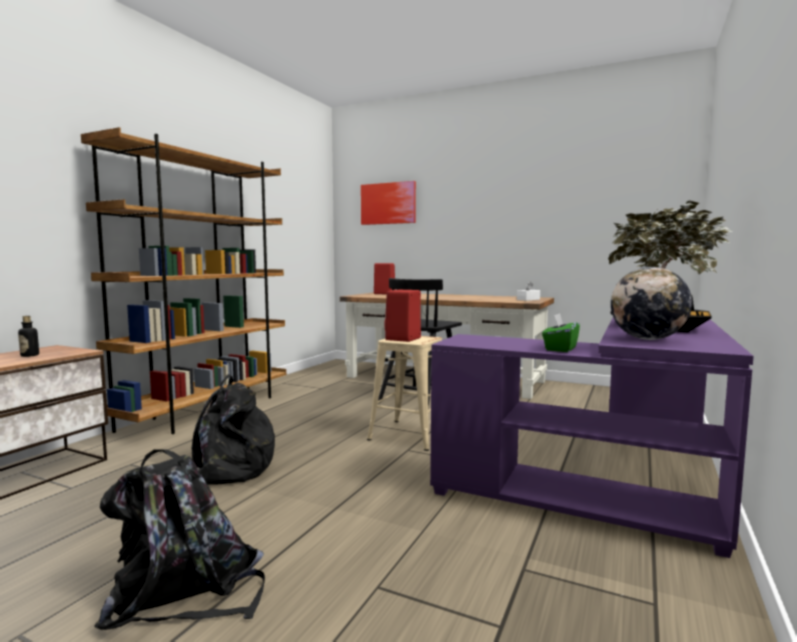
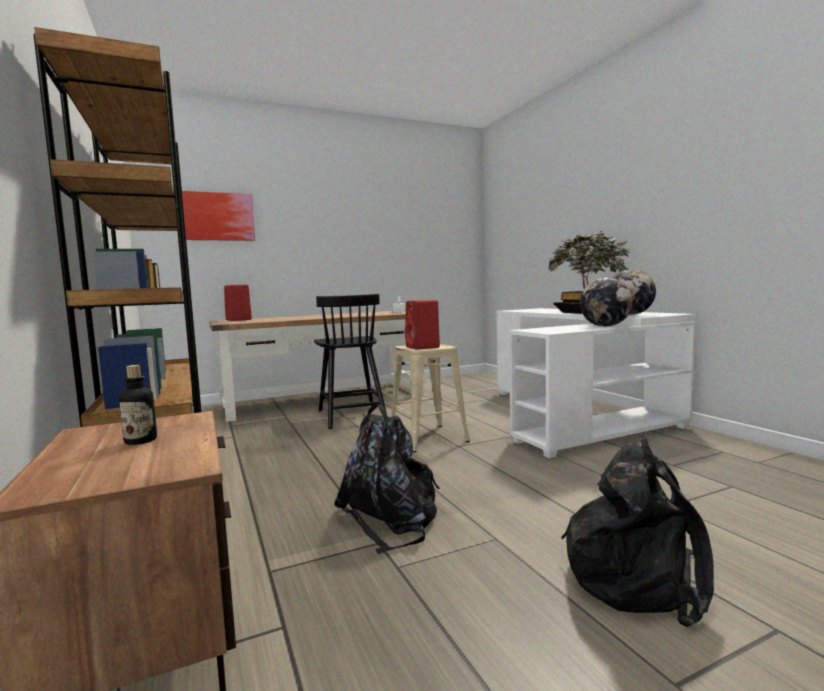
camera: 50 degrees left, 0 degrees up
(560, 349) = (605, 326): green tissue box -> globe
(619, 476) = (578, 415): purple desk -> white desk

